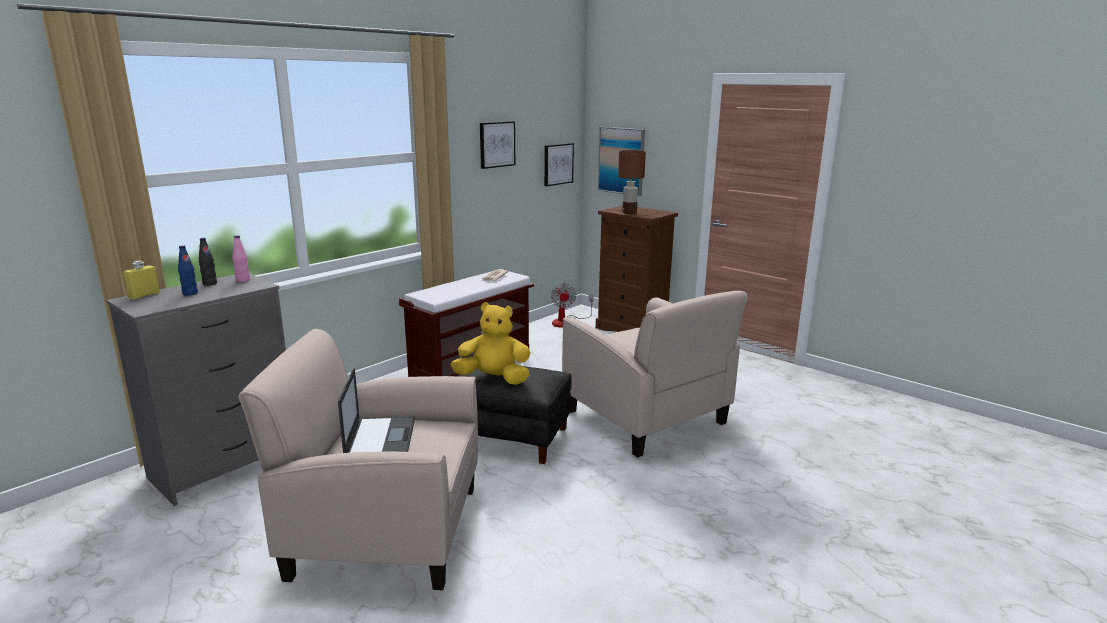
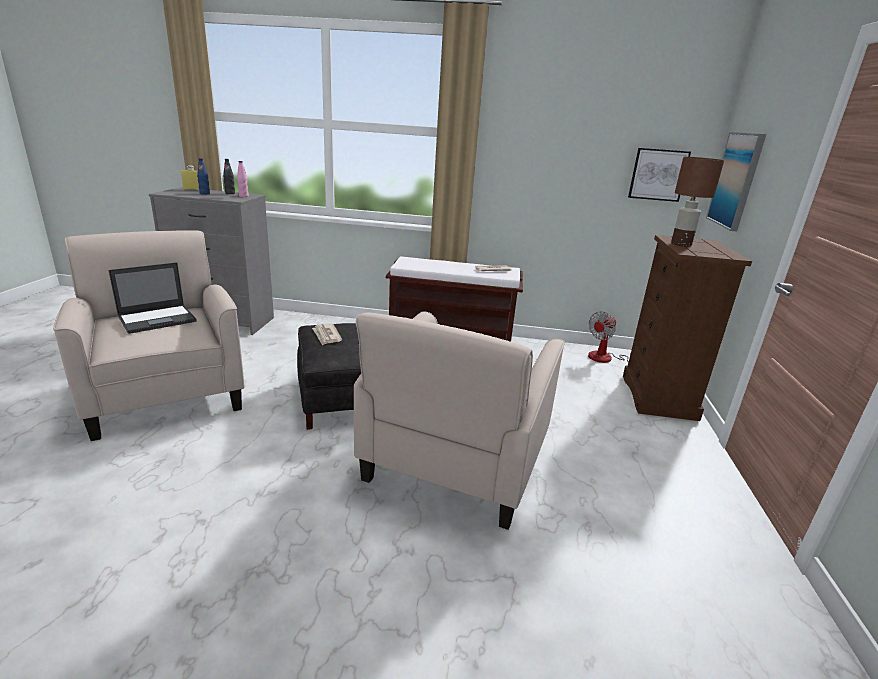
camera: 55 degrees right, 5 degrees up
(494, 379) = (326, 336): yellow plush toy -> newspaper
(496, 144) = (559, 135): picture -> none

